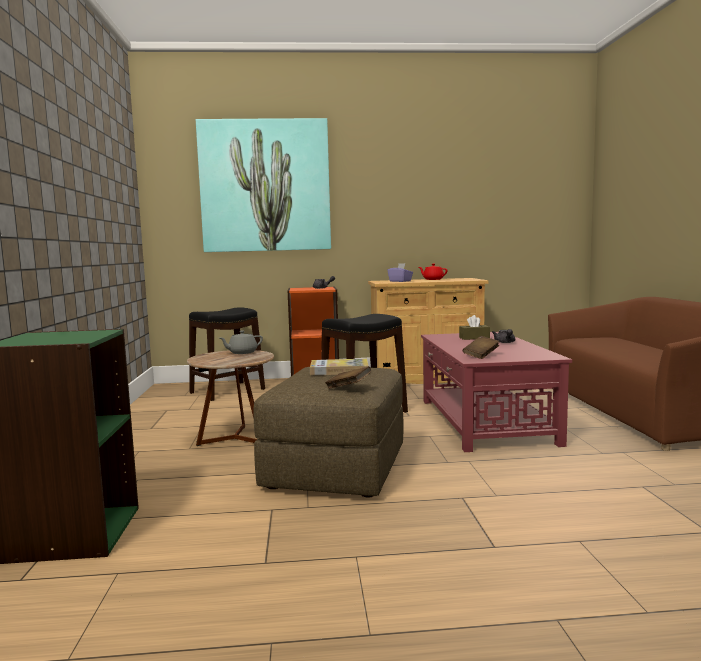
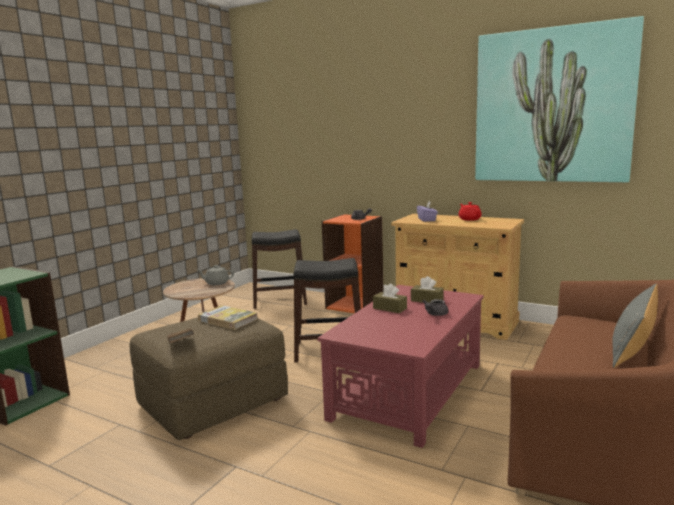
camera: 35 degrees right, 5 degrees up
(265, 186) = (326, 119): picture -> picture (552, 106)
(462, 344) = (389, 308): none -> brown tissue box
(481, 355) = (360, 330): brown book -> none
(643, 344) = (632, 347): none -> grey pillow

